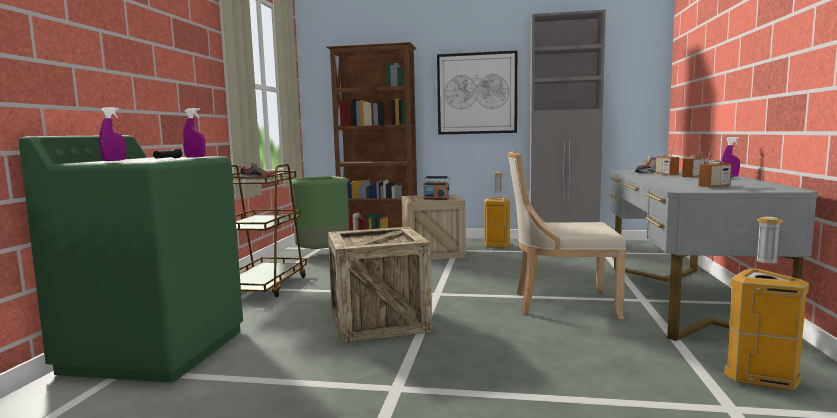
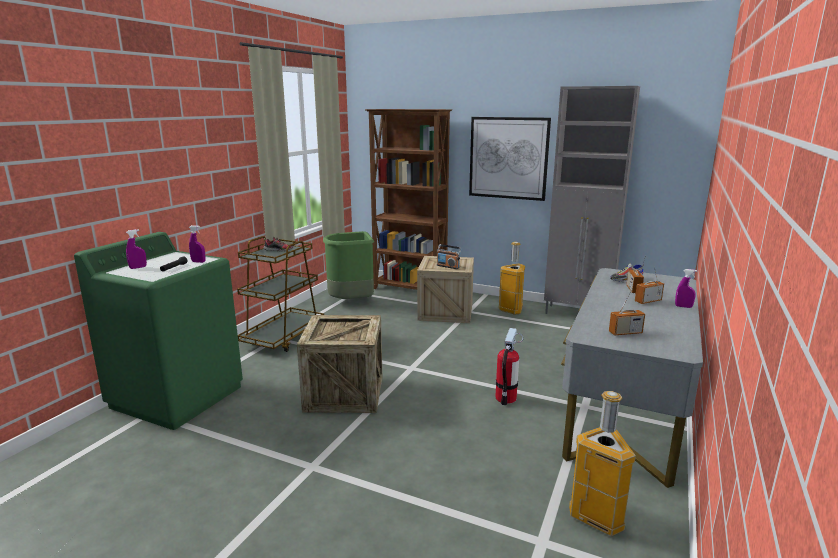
camera: 15 degrees right, 10 degrees up
(560, 303) = (506, 398): beige chair -> fire extinguisher

